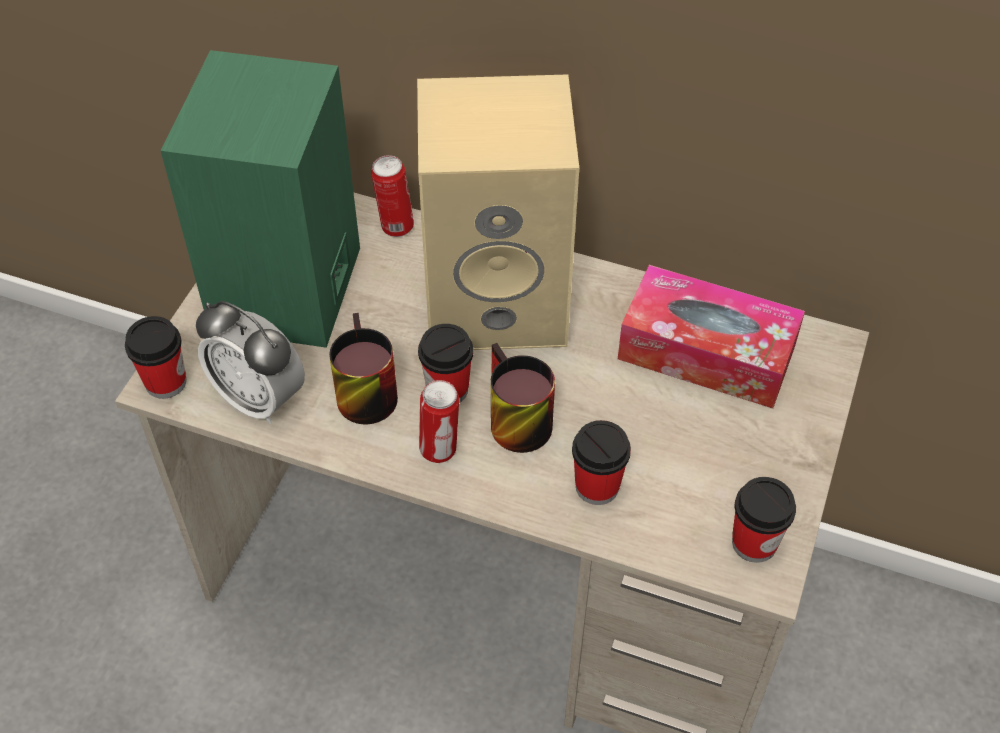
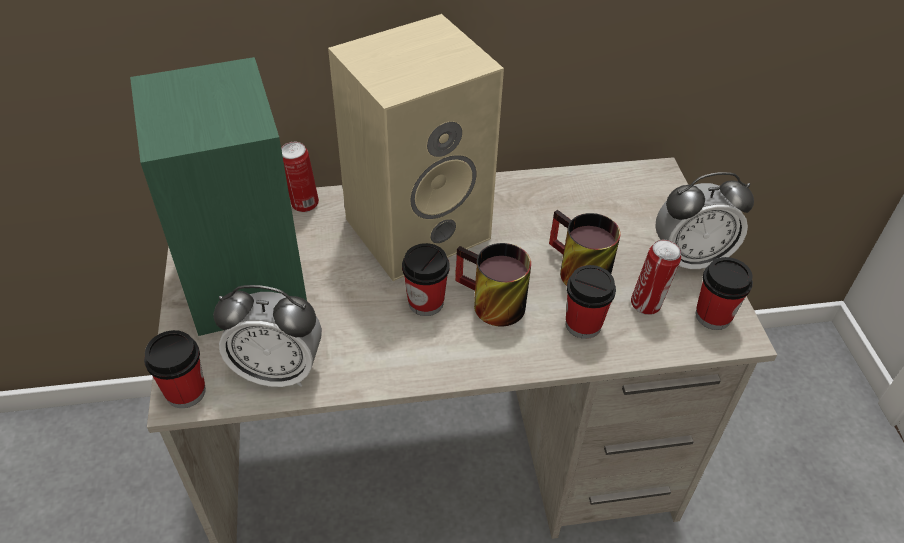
camera: 30 degrees left, 5 degrees down
(360, 391) = (358, 331): mug -> mug (574, 271)
(440, 450) = (452, 348): can -> can (647, 304)
(706, 352) = (586, 207): tissue box -> none
(783, 465) = (690, 258): none -> alarm clock

